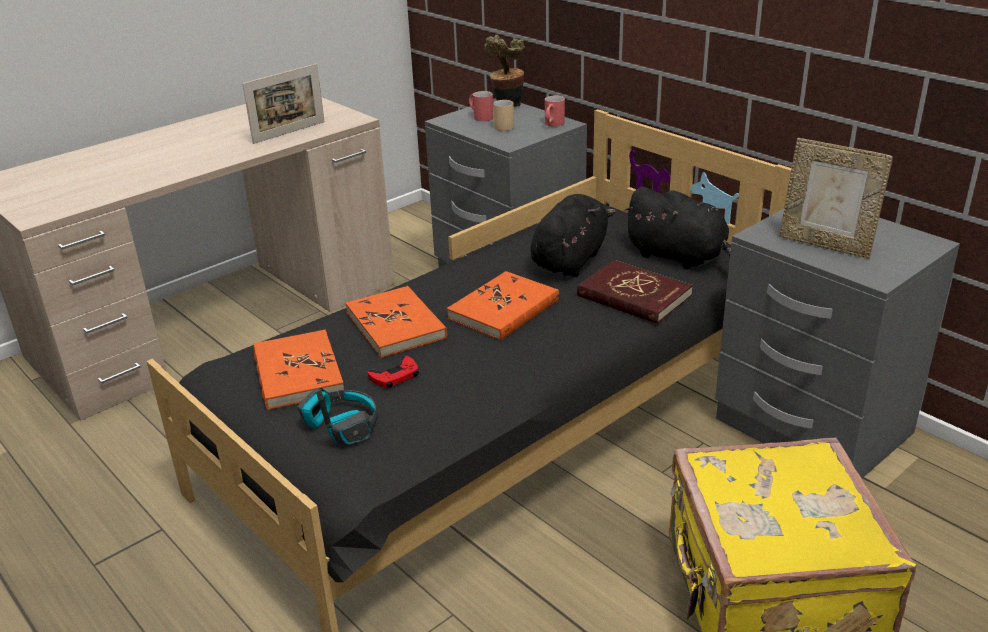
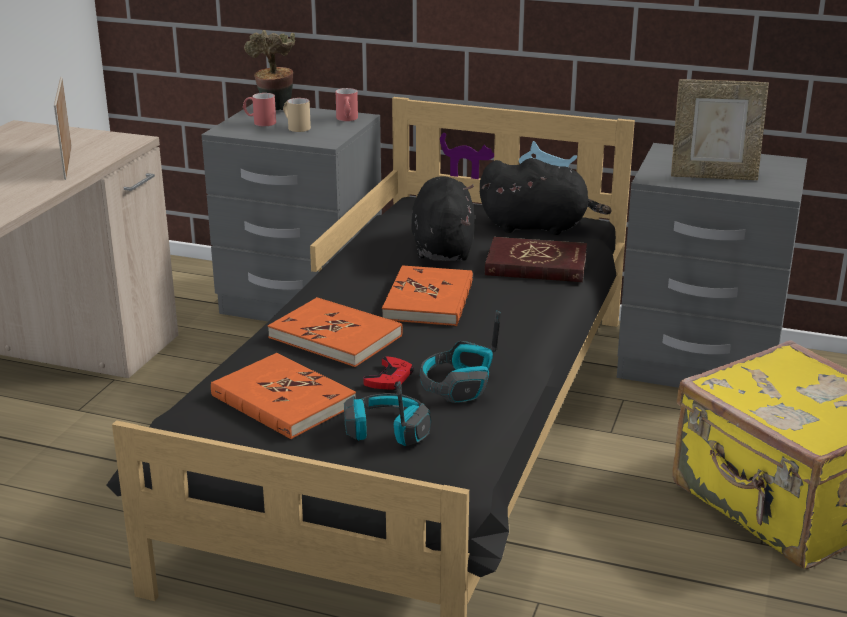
camera: 30 degrees left, 5 degrees down
(289, 132) = (68, 162): picture frame -> picture frame turned 150 degrees clockwise
(441, 399) = (458, 385): none -> headphones

